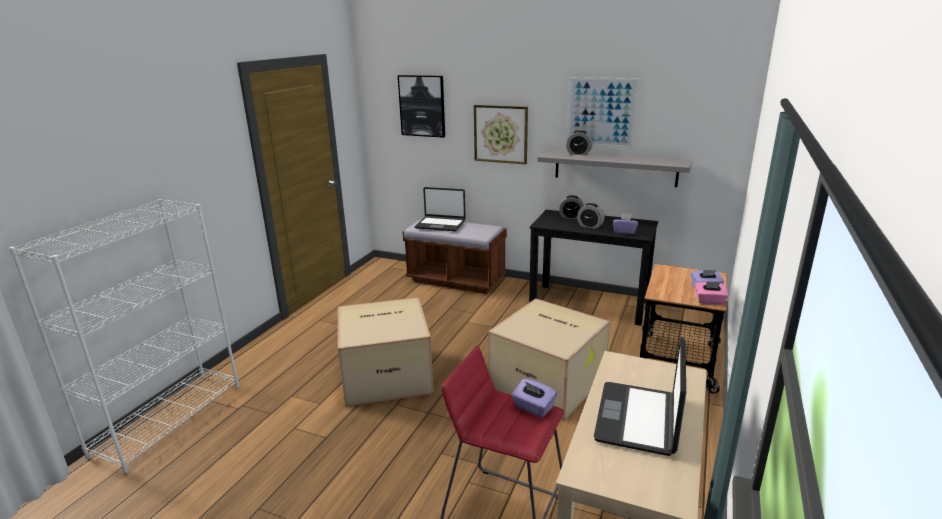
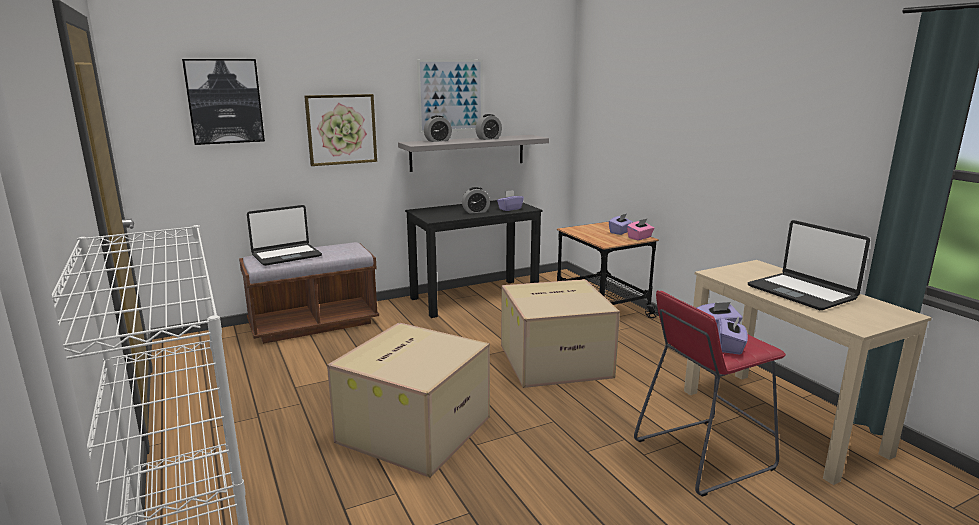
camera: 50 degrees left, 5 degrees down
(500, 425) = (730, 347): none -> purple tissue box
(571, 217) = (444, 210): alarm clock -> alarm clock (488, 139)

